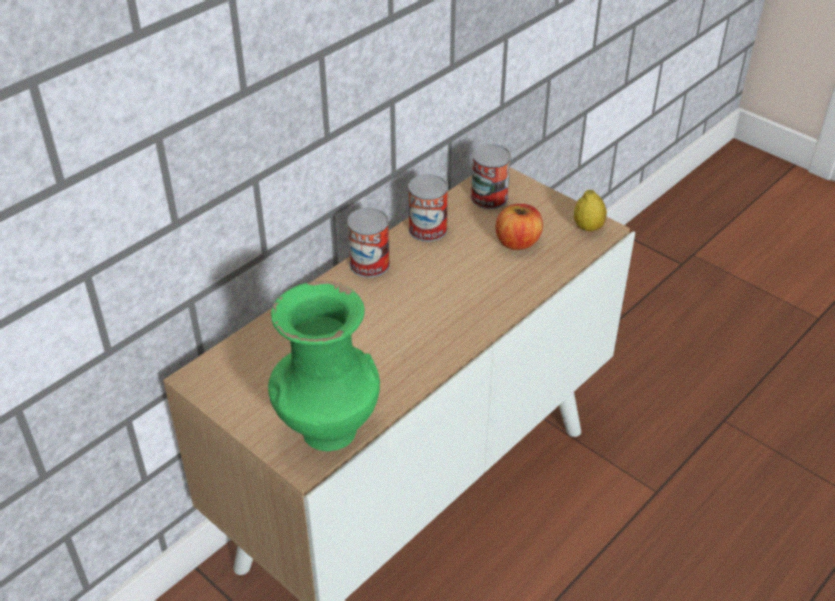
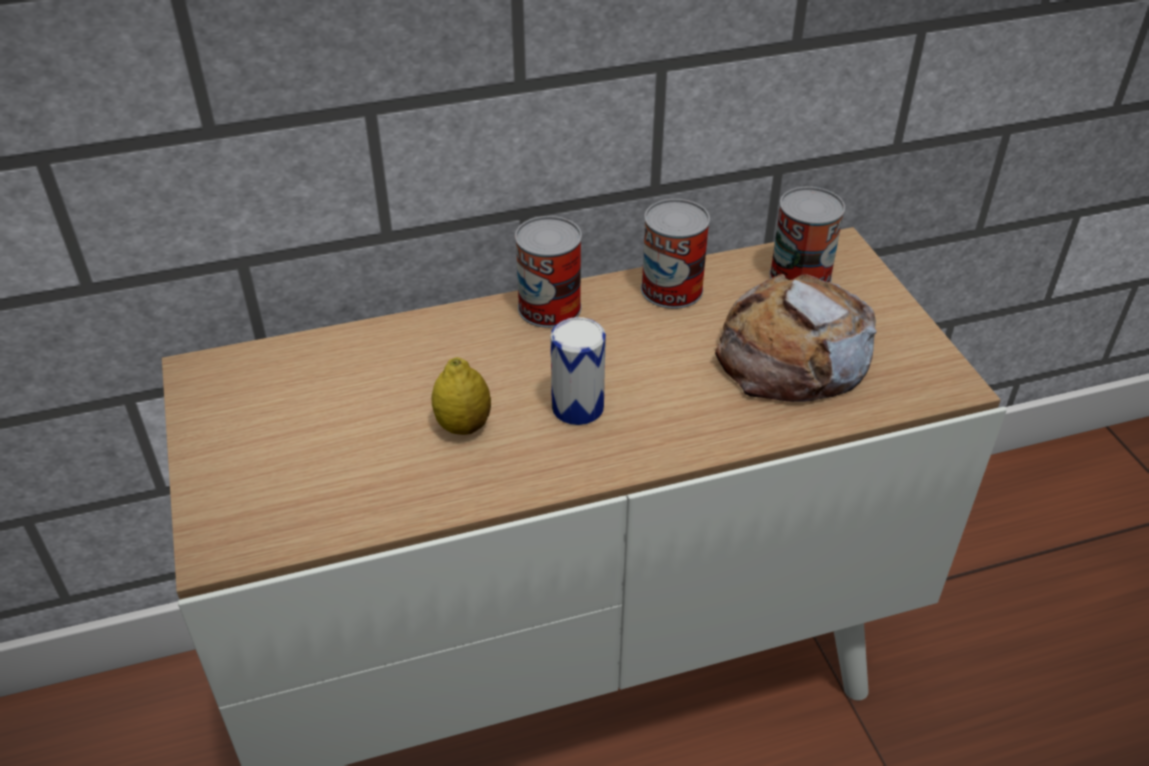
camera: 30 degrees right, 0 degrees up
(327, 432) = (286, 518): green vase -> none
(431, 312) = (577, 407): none -> can
(517, 242) = (792, 354): apple -> bread
(588, 227) = (927, 373): lemon -> lemon (463, 425)

